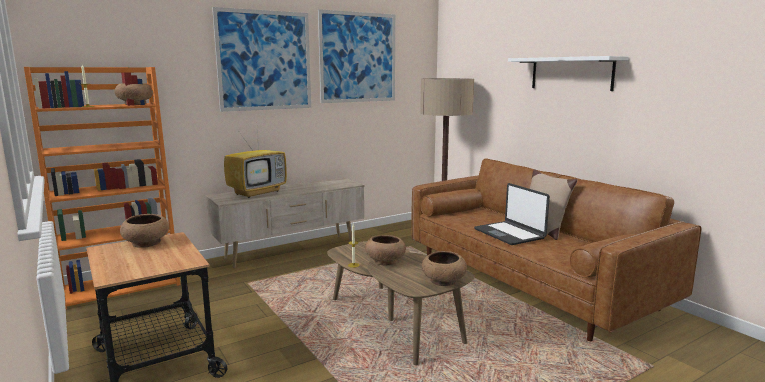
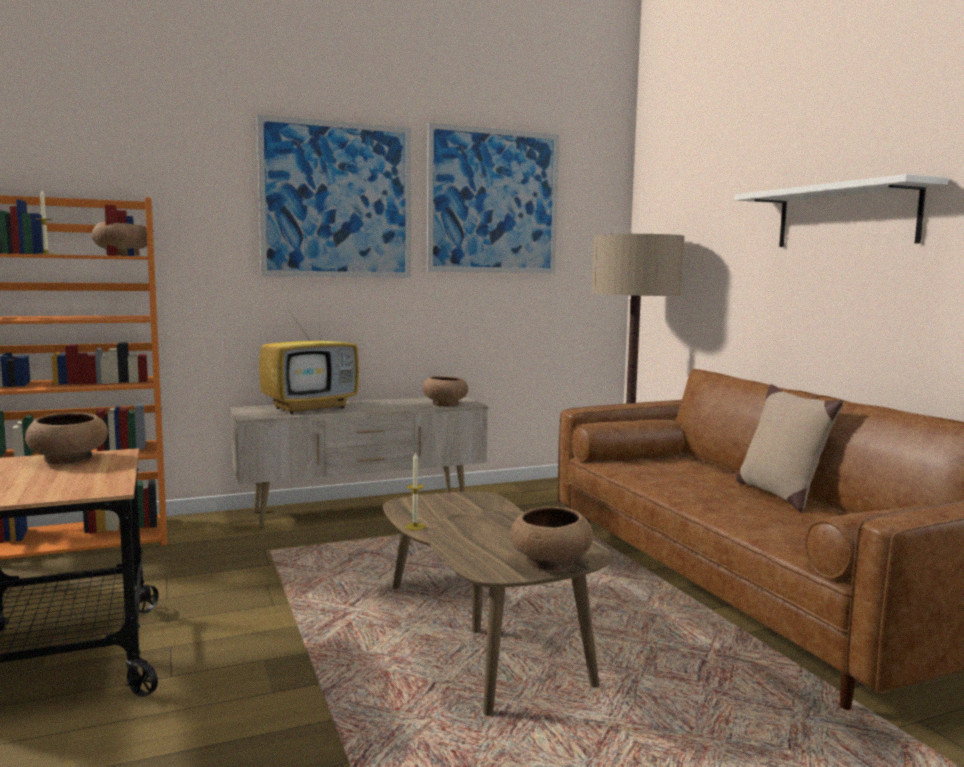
camera: 10 degrees right, 5 degrees down
(385, 261) = (465, 522): brown bowl -> brown bowl (445, 404)
(509, 234) = (714, 496): laptop -> none

